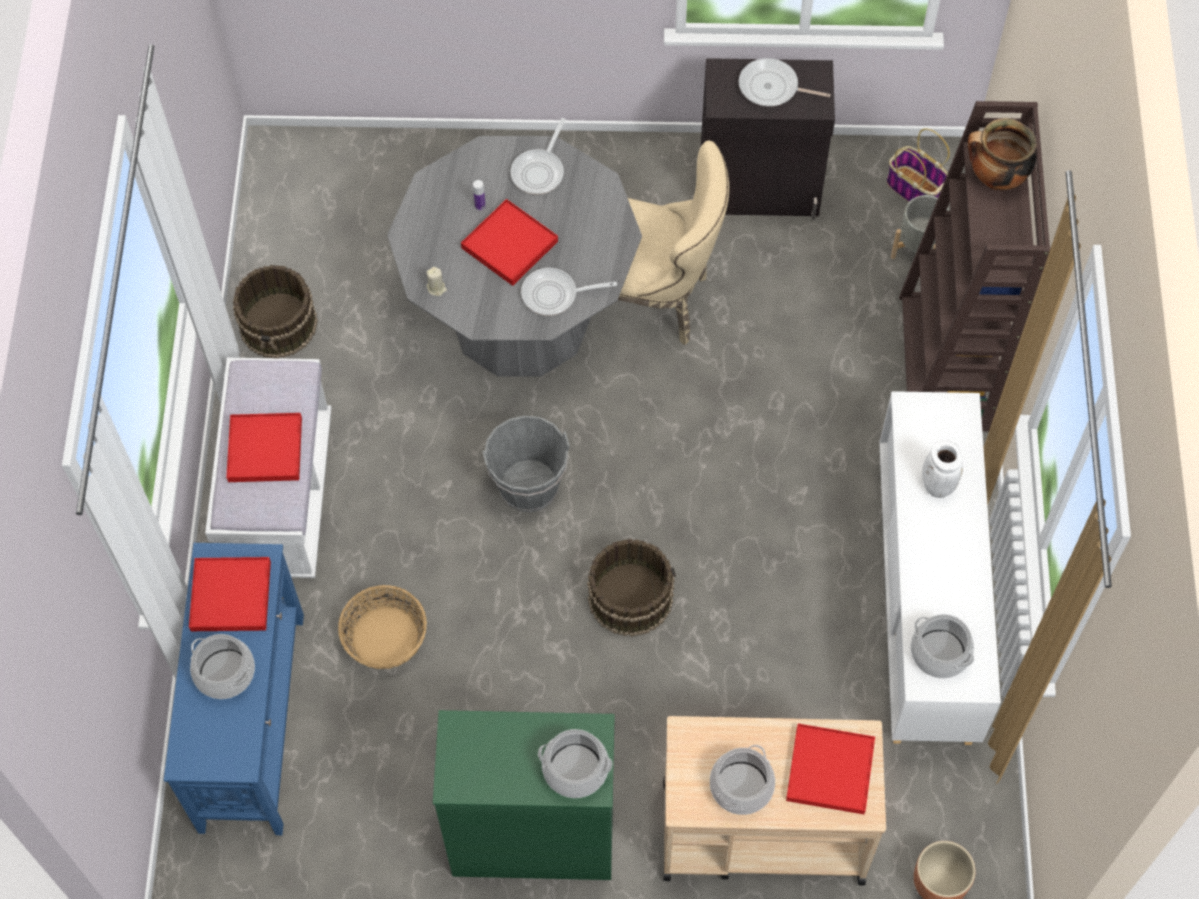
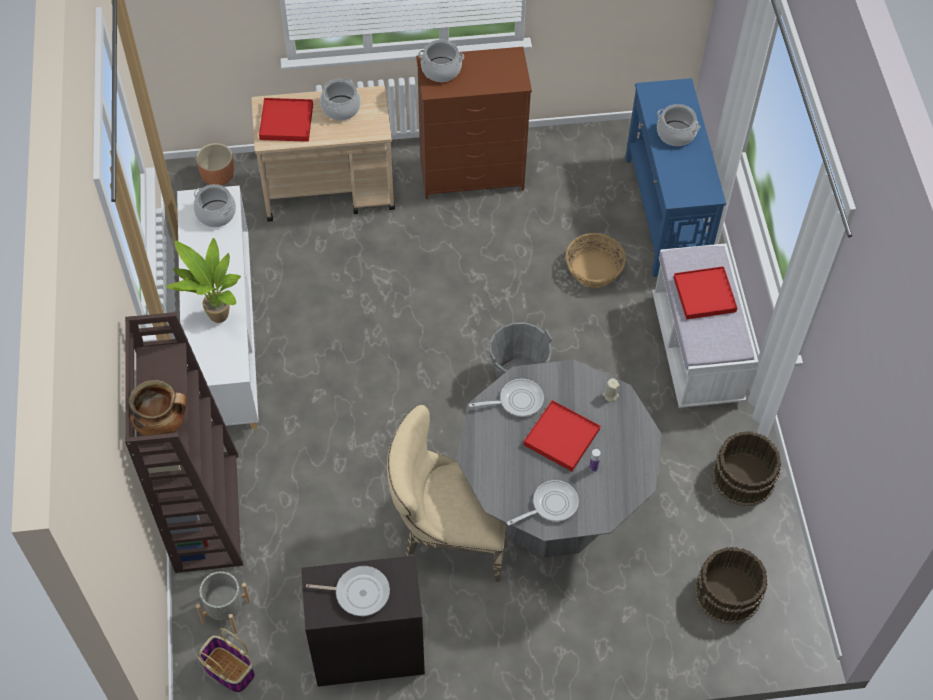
camera: 170 degrees right, 5 degrees down
(231, 596) = (688, 175): red tray -> none
(531, 835) = (472, 173): green dresser -> brown dresser
(540, 171) = (551, 505): frying pan -> frying pan turned 45 degrees clockwise
(630, 596) = (432, 313): brown bucket -> brown bucket (728, 594)
(936, 485) = (216, 318): white vase -> potted plant

